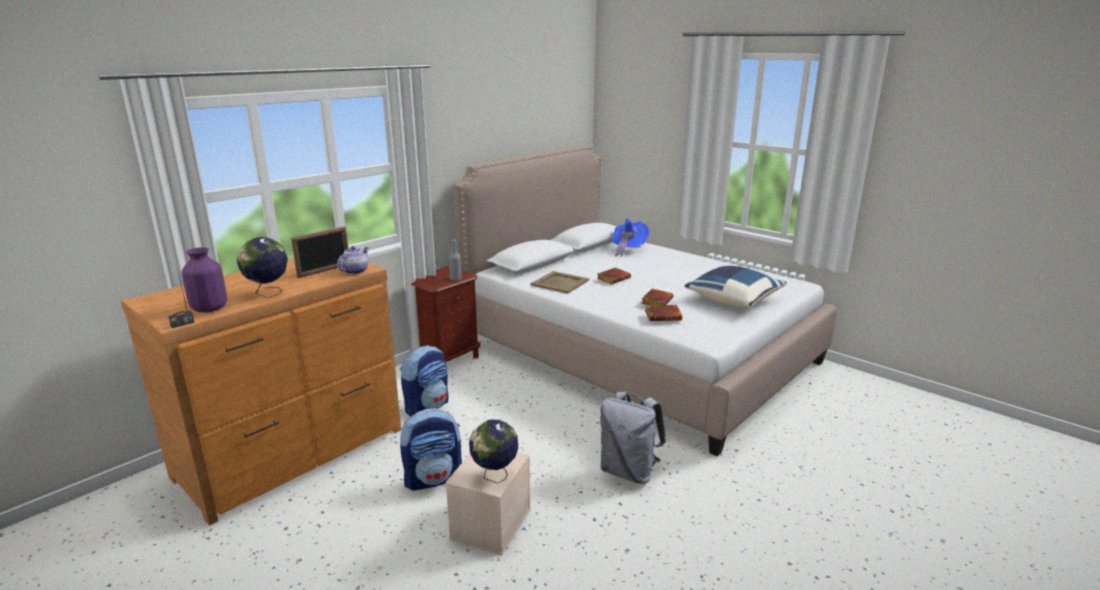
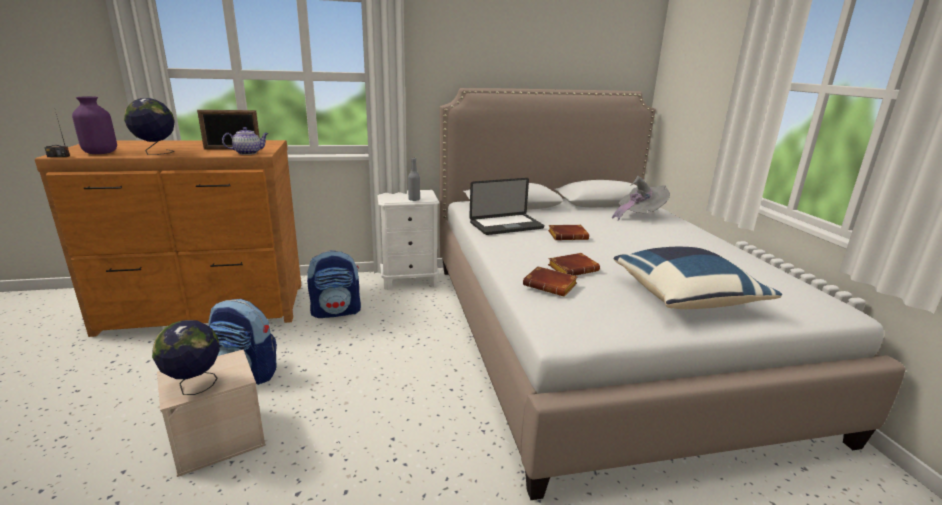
camera: 35 degrees right, 0 degrees up
(448, 359) = (409, 280): brown nightstand -> white nightstand
(560, 282) = (506, 226): beige tray -> laptop
(628, 249) = (638, 216): blue hat -> grey hat
(629, 471) = (406, 460): grey backpack -> none

